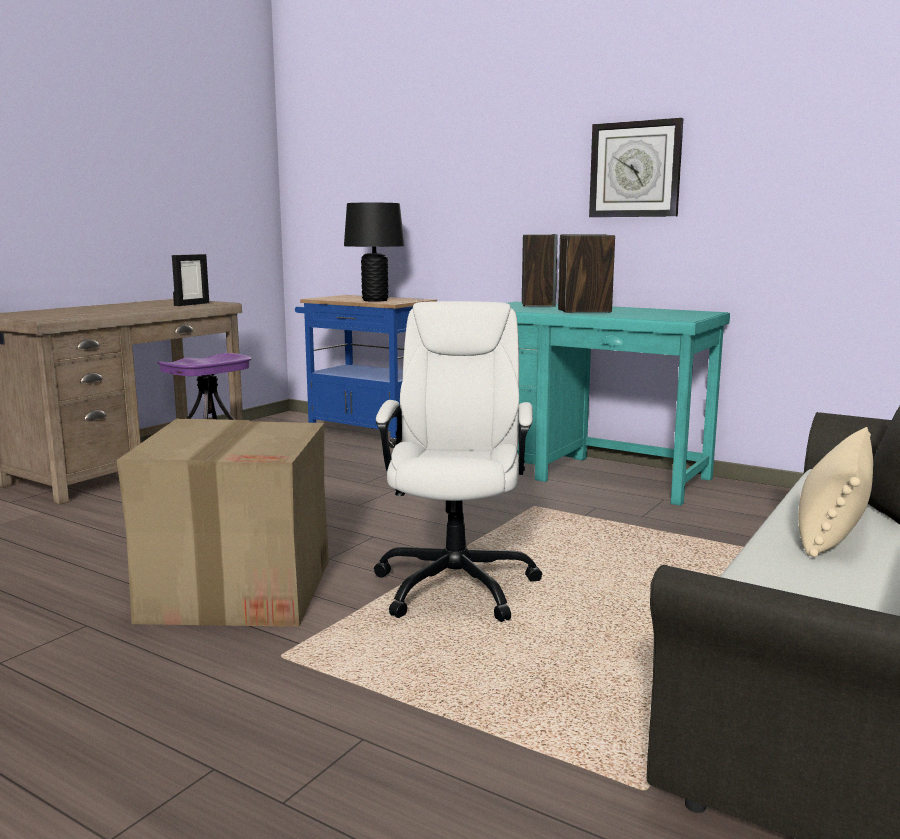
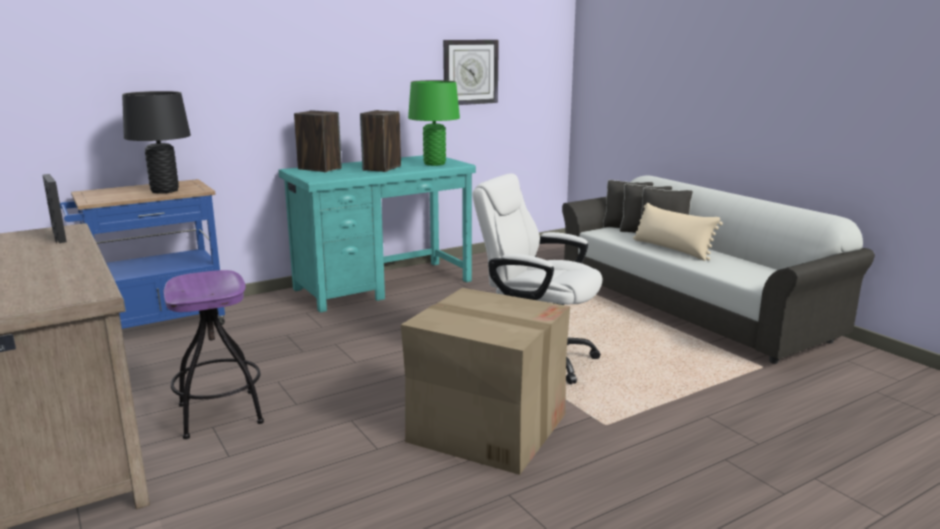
camera: 65 degrees left, 5 degrees up
(635, 169) = (365, 59): wall clock -> wall clock (470, 72)
(657, 316) = (434, 164): none -> green table lamp

